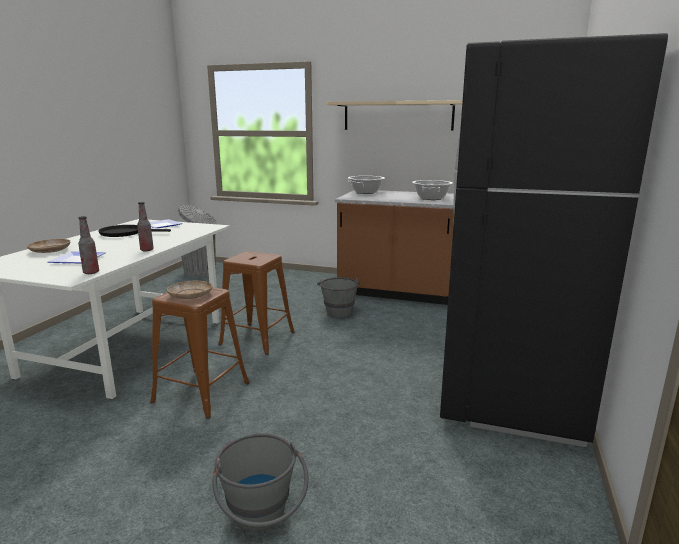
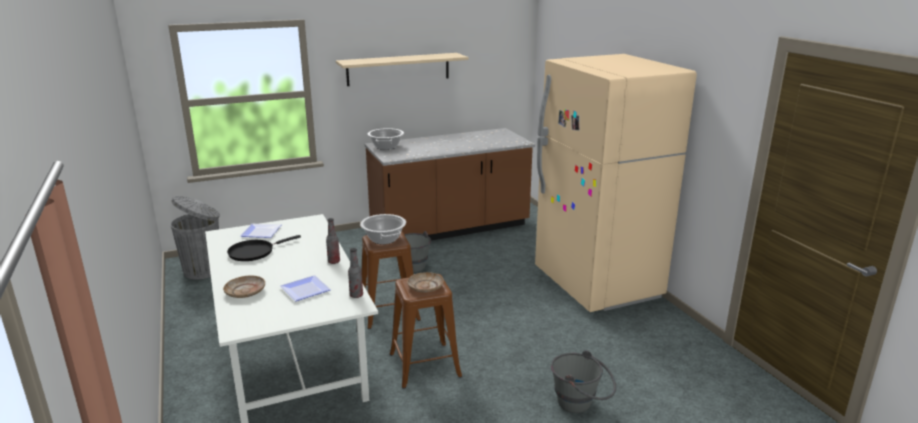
camera: 40 degrees left, 5 degrees up
(431, 198) = (454, 144): cooking pot -> cooking pot (383, 239)
(510, 394) = (597, 284): black fridge -> beige fridge

